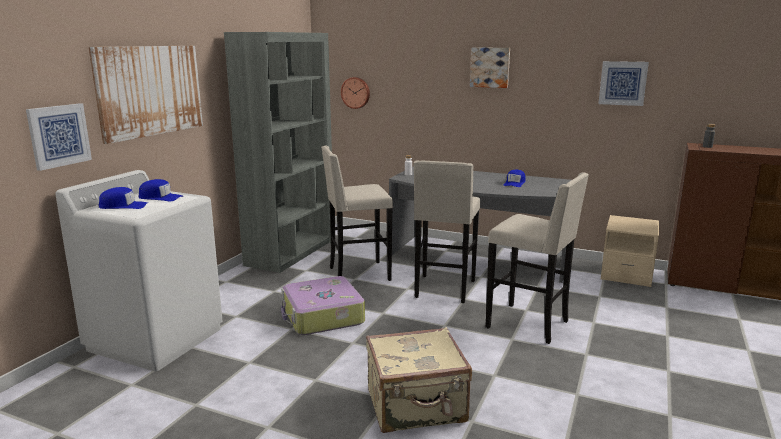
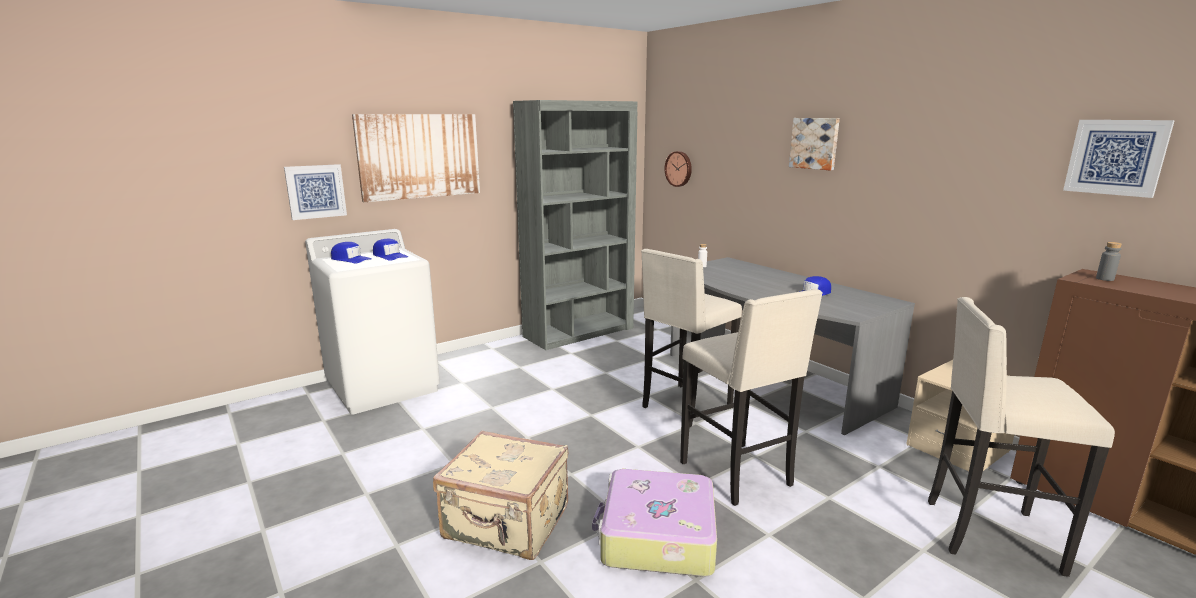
camera: 30 degrees right, 0 degrees up
(322, 316) = (531, 402): suitcase -> suitcase (656, 536)
(357, 274) = (615, 368): beige stool -> beige stool (987, 534)
(623, 83) = (987, 170): picture -> picture (1116, 157)

